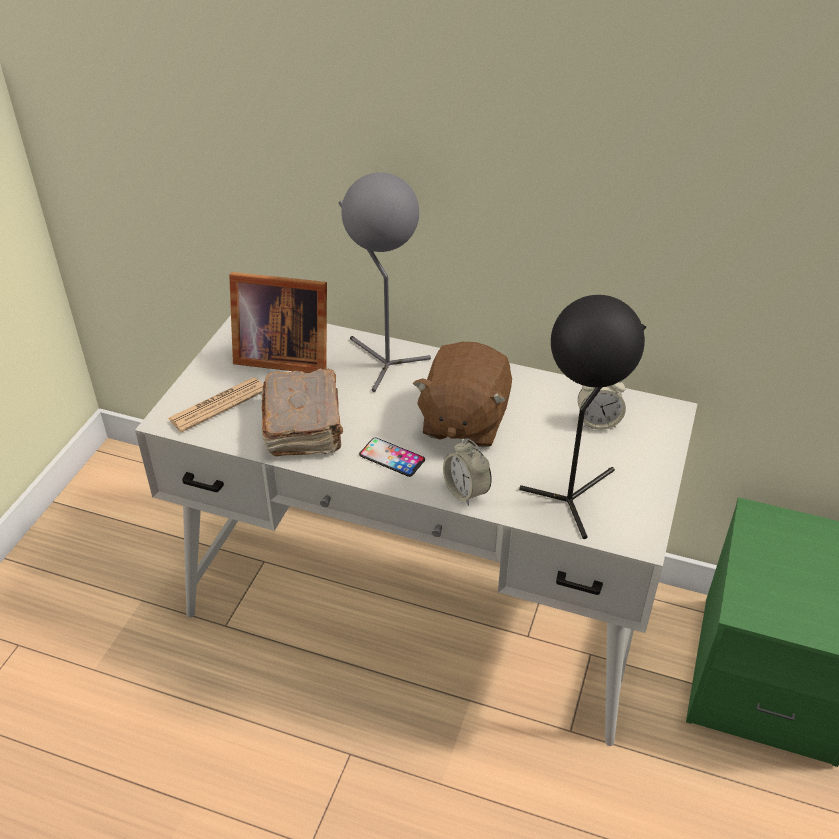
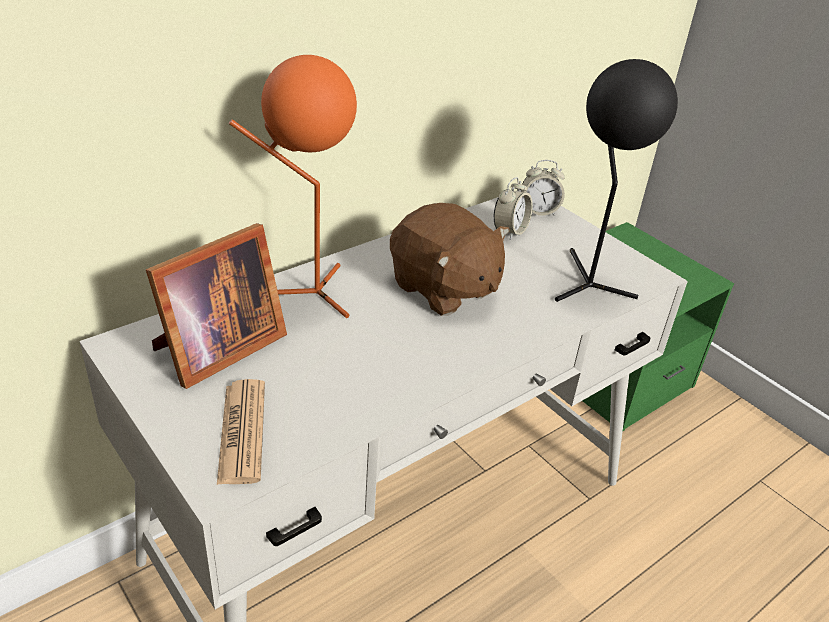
camera: 60 degrees left, 5 degrees down
(304, 426) = (350, 383): brown book -> none
(382, 361) = (308, 293): grey table lamp -> orange table lamp
(392, 457) = (453, 348): phone -> none
(466, 492) = (536, 329): alarm clock -> alarm clock (538, 211)

